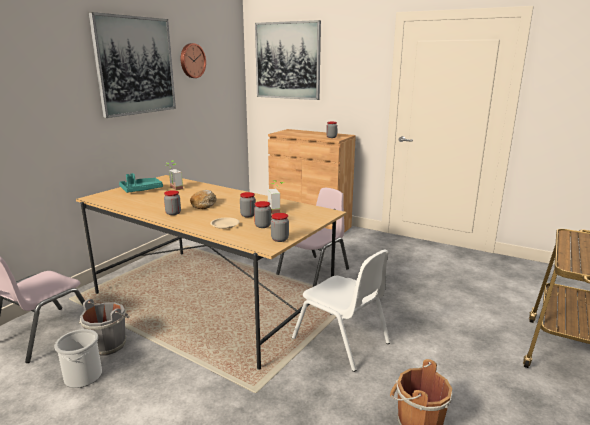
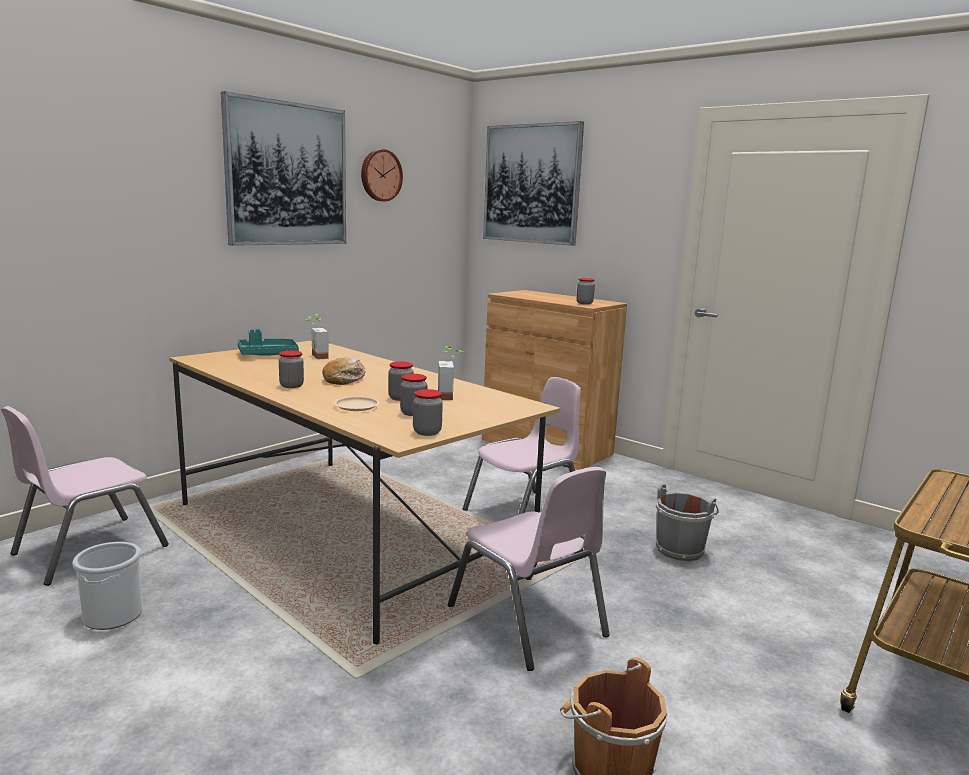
camera: 10 degrees right, 5 degrees down
(109, 344) = (169, 576): grey bucket -> grey bucket (680, 549)
(341, 341) = (527, 621): white chair -> pink chair

